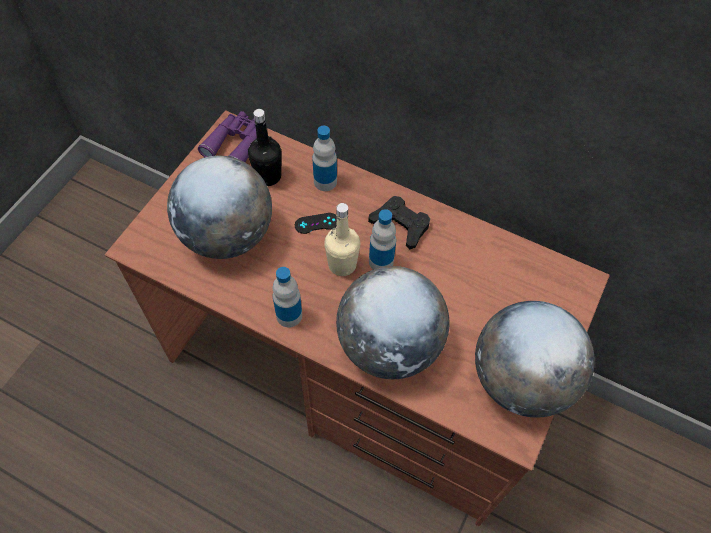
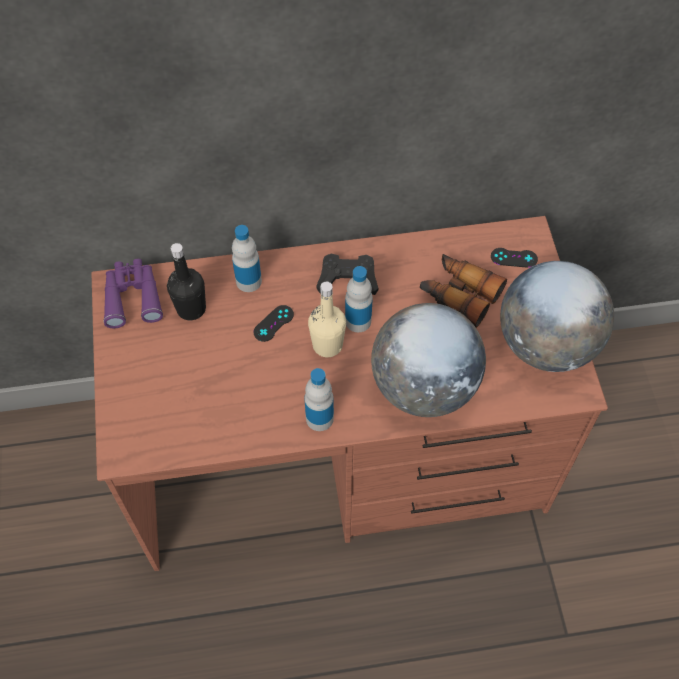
camera: 35 degrees left, 0 degrees up
(227, 235) = (201, 385): globe -> none
(480, 292) = (459, 294): none -> binoculars
(552, 292) = (514, 258): none -> black game controller

